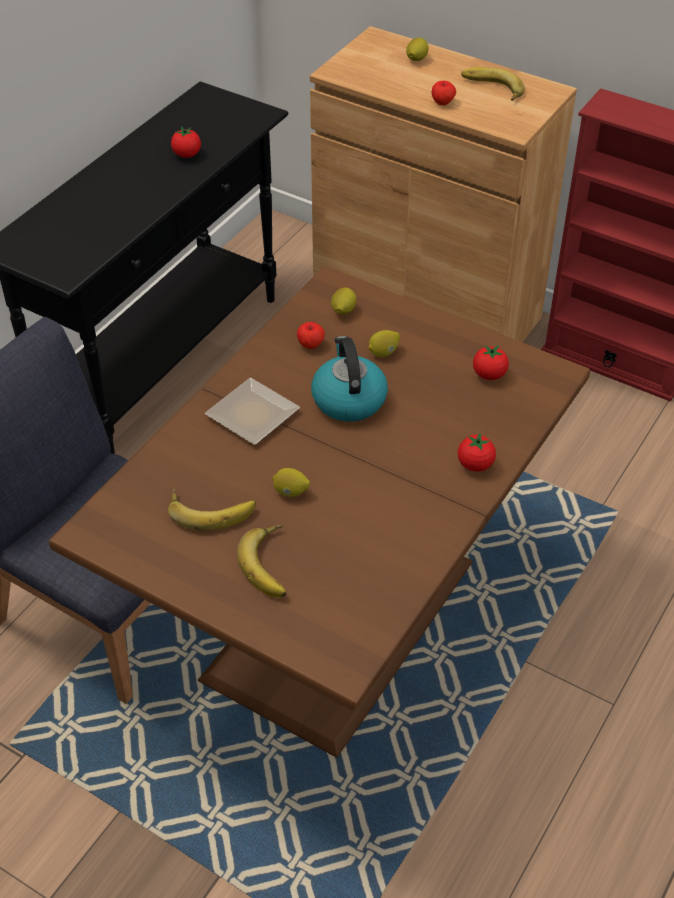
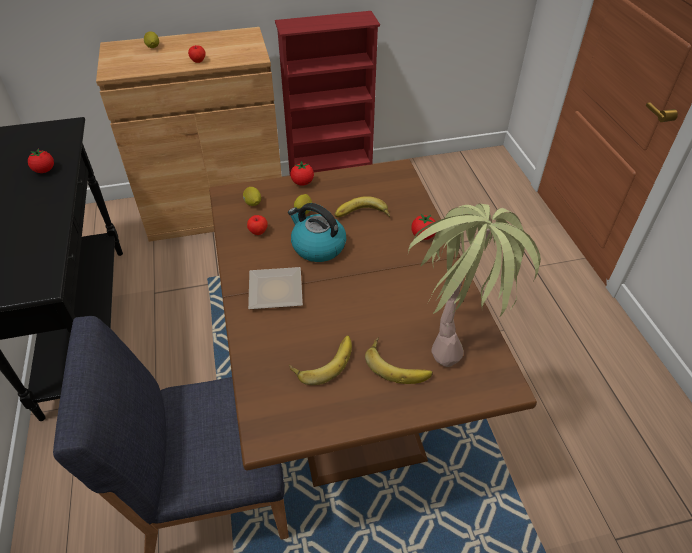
camera: 45 degrees left, 0 degrees up
(290, 492) = (354, 317): lemon -> none
(371, 584) = (459, 332): none -> potted plant
(489, 375) = (370, 189): tomato -> tomato (302, 182)
(491, 89) = (216, 44): banana -> banana (362, 215)

